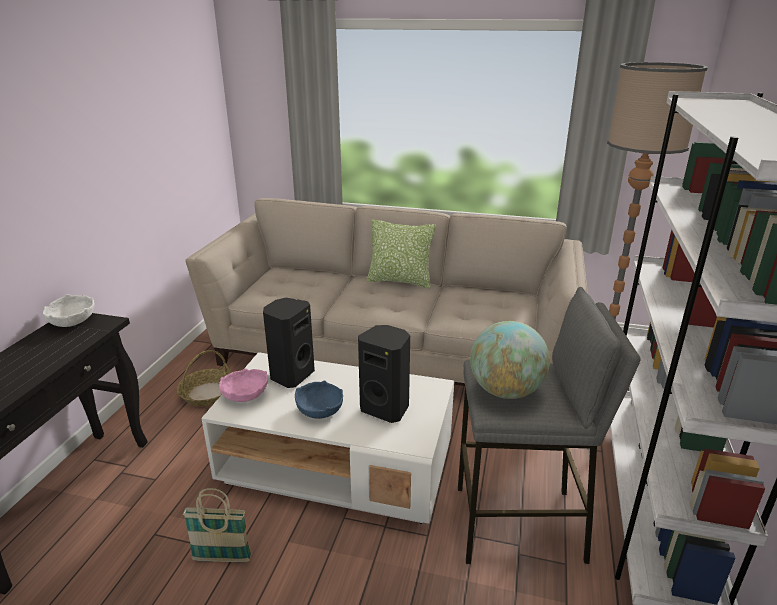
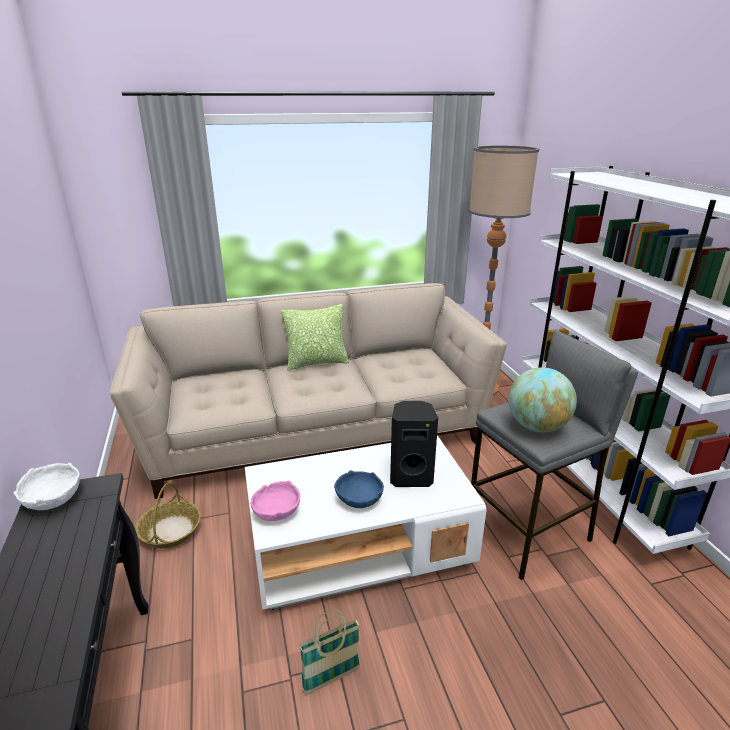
camera: 30 degrees left, 0 degrees up
(291, 375) = (300, 477): black speaker -> none

